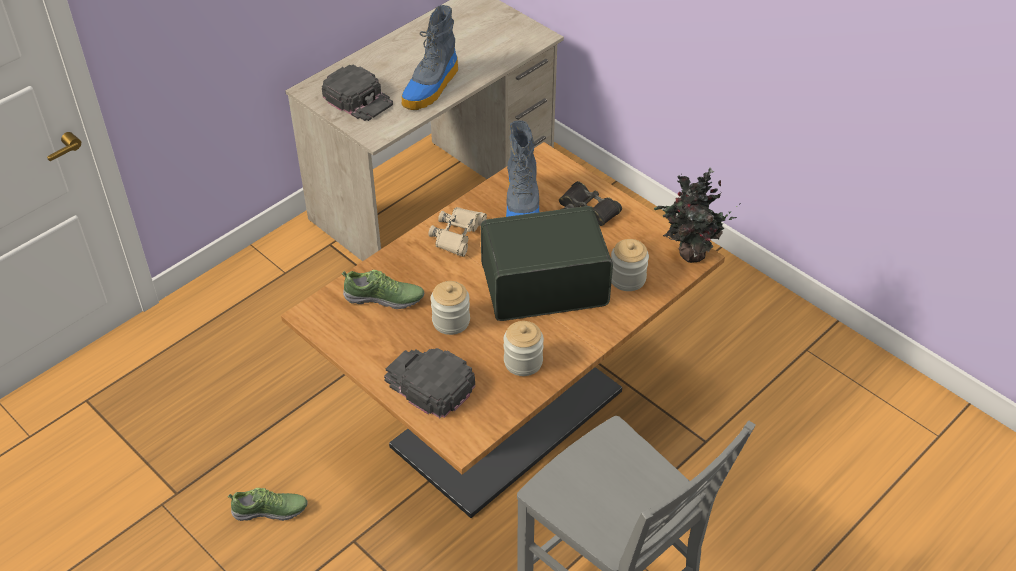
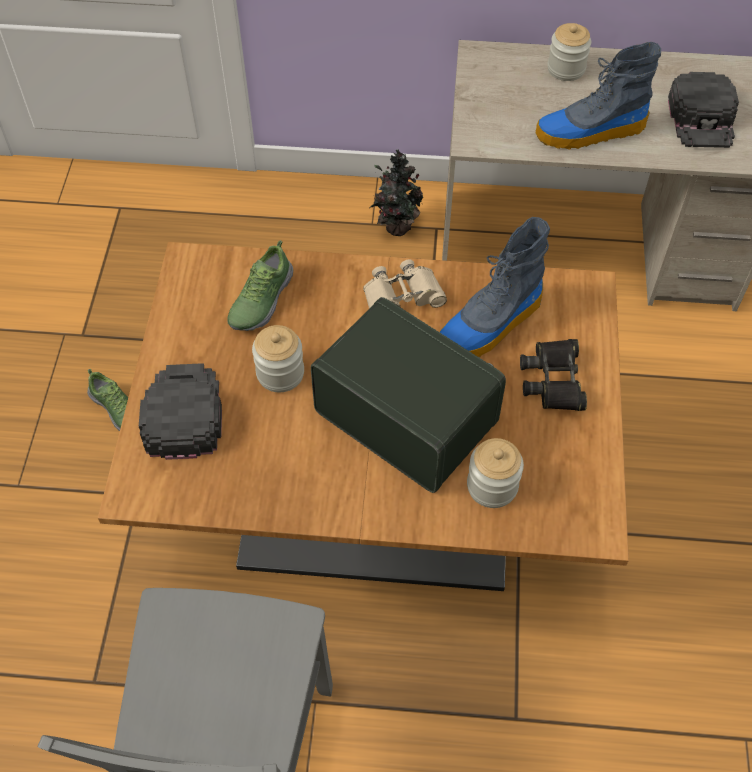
camera: 50 degrees right, 10 degrees up
(358, 99) = (508, 94): black cap -> black cap (702, 118)
(384, 298) = (260, 300): shoe -> shoe turned 60 degrees clockwise
(523, 362) = (282, 472): jar -> jar (566, 69)
(689, 255) = (591, 522): potted plant -> potted plant (395, 227)

